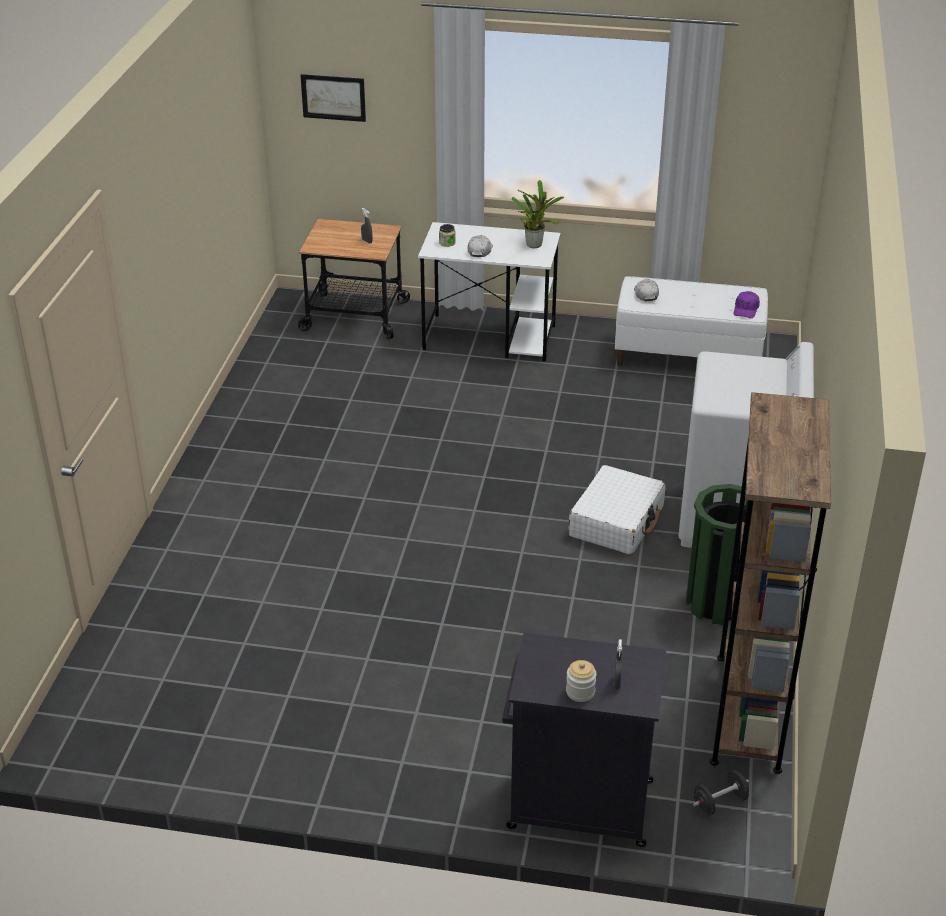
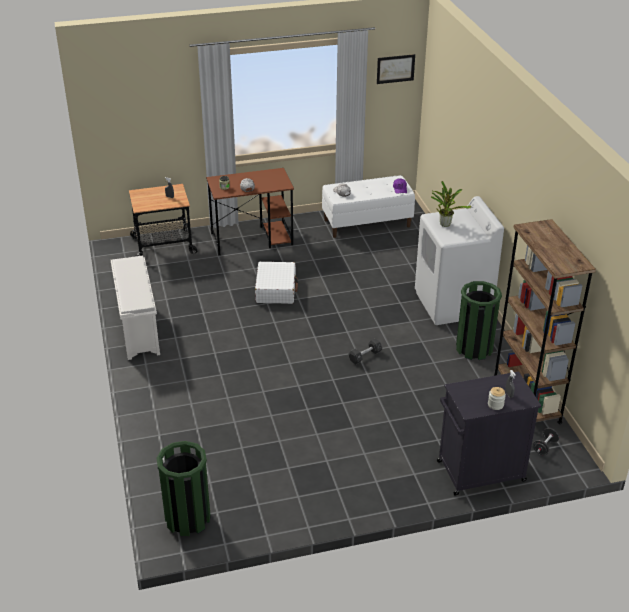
camera: 25 degrees left, 0 degrees up
(94, 721) = (188, 518): none -> green trash can
(230, 427) = (137, 329): none -> white shoe rack
(333, 97) = (133, 112): picture -> picture (395, 69)
(490, 338) = (252, 239): white desk -> brown desk
(530, 562) = (365, 356): none -> black dumbbell
(535, 244) = (275, 177): potted plant -> potted plant (445, 223)
(617, 521) = (394, 321): white suitcase -> white suitcase (276, 289)

